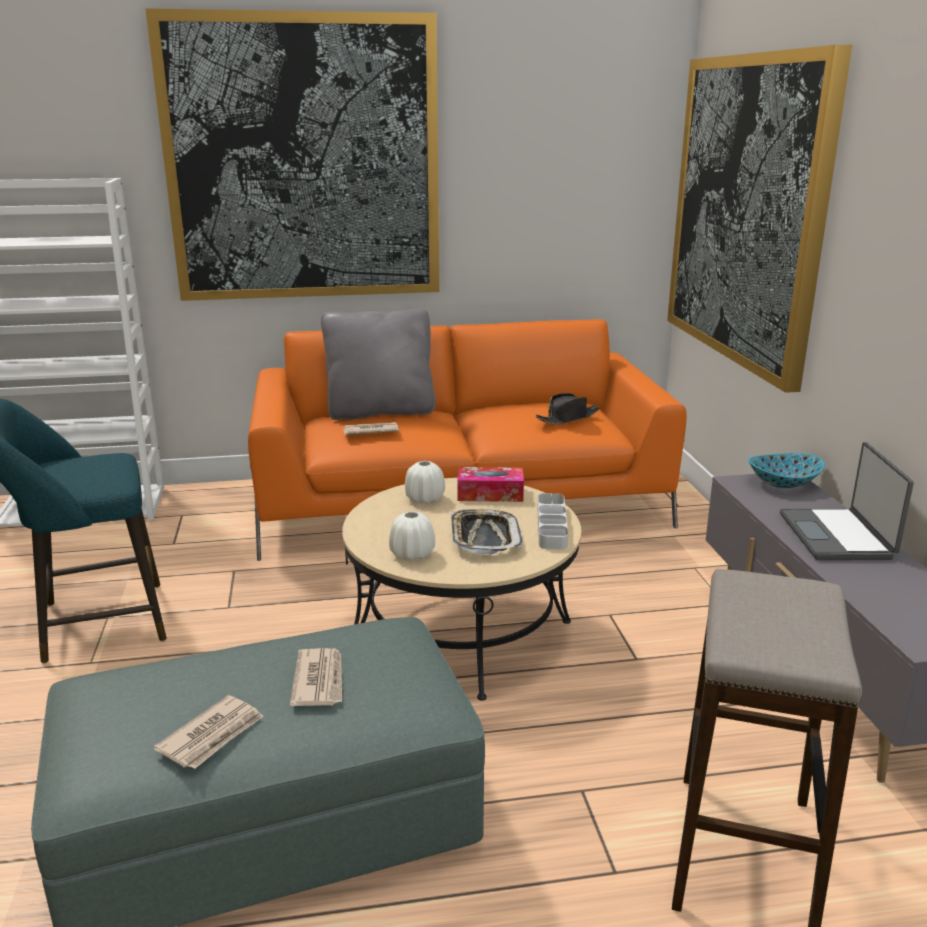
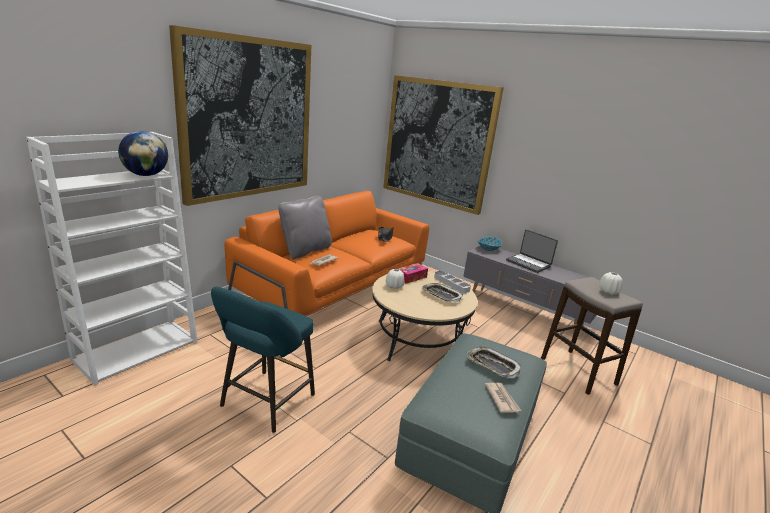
camera: 45 degrees left, 0 degrees up
(84, 240) = (146, 175): none -> globe
(319, 680) = (492, 365): newspaper -> tray
(412, 554) = (432, 309): white vase -> white vase (608, 291)

